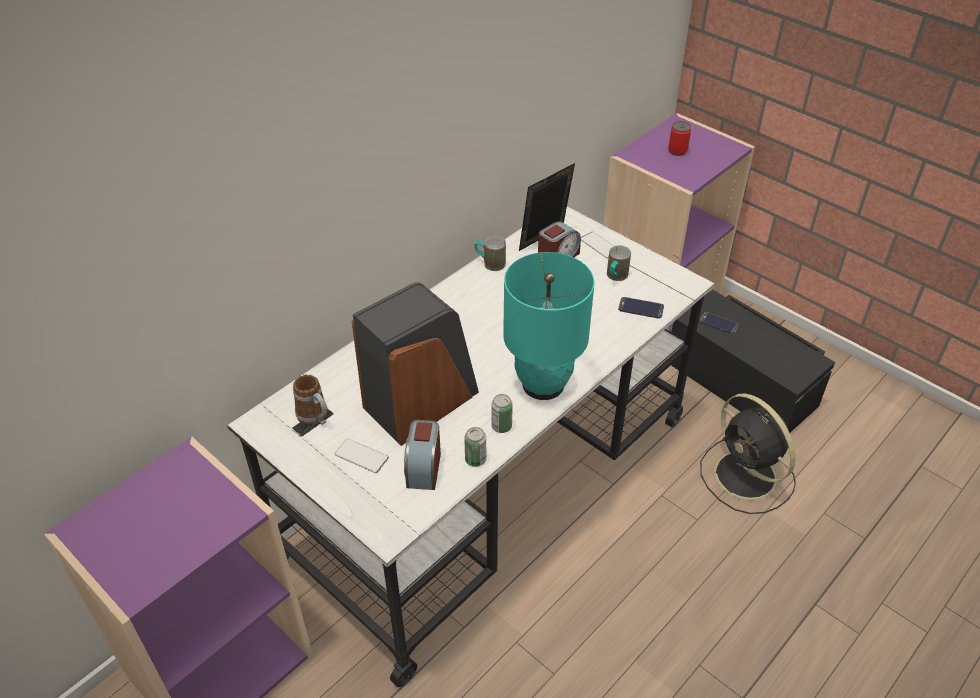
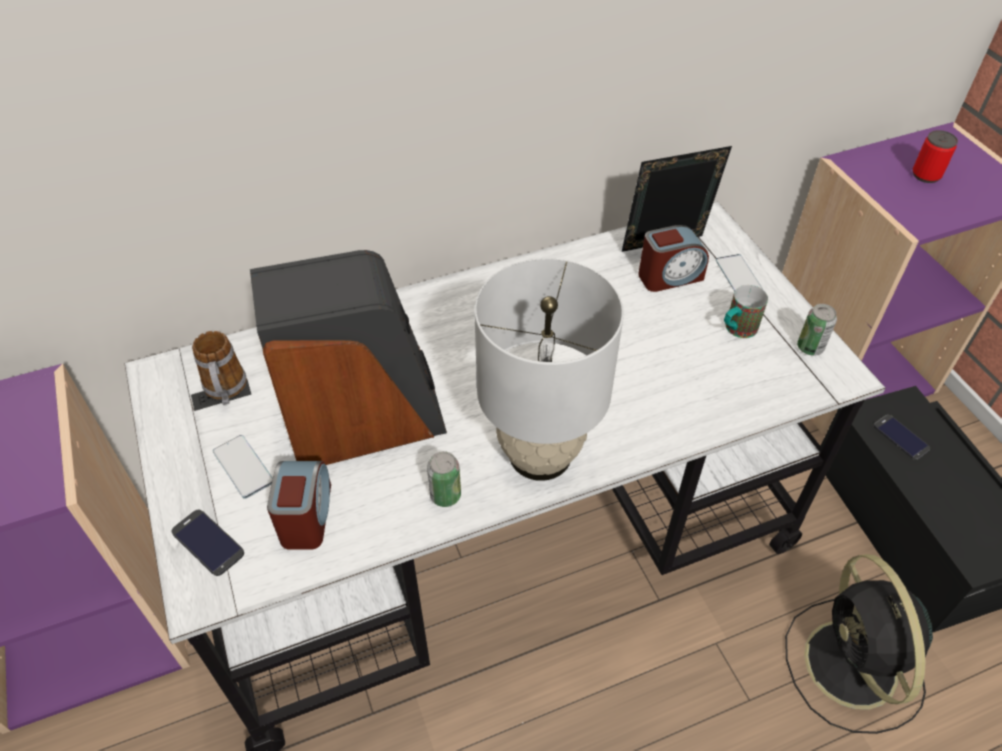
camera: 25 degrees right, 5 degrees up
(423, 468) = (306, 516): alarm clock -> alarm clock turned 150 degrees clockwise
(475, 460) = (380, 532): can -> can (810, 347)
(490, 263) = (572, 257): mug -> none
(543, 385) = (540, 455): turquoise table lamp -> white table lamp
(641, 308) = (748, 388): phone -> phone (208, 542)

